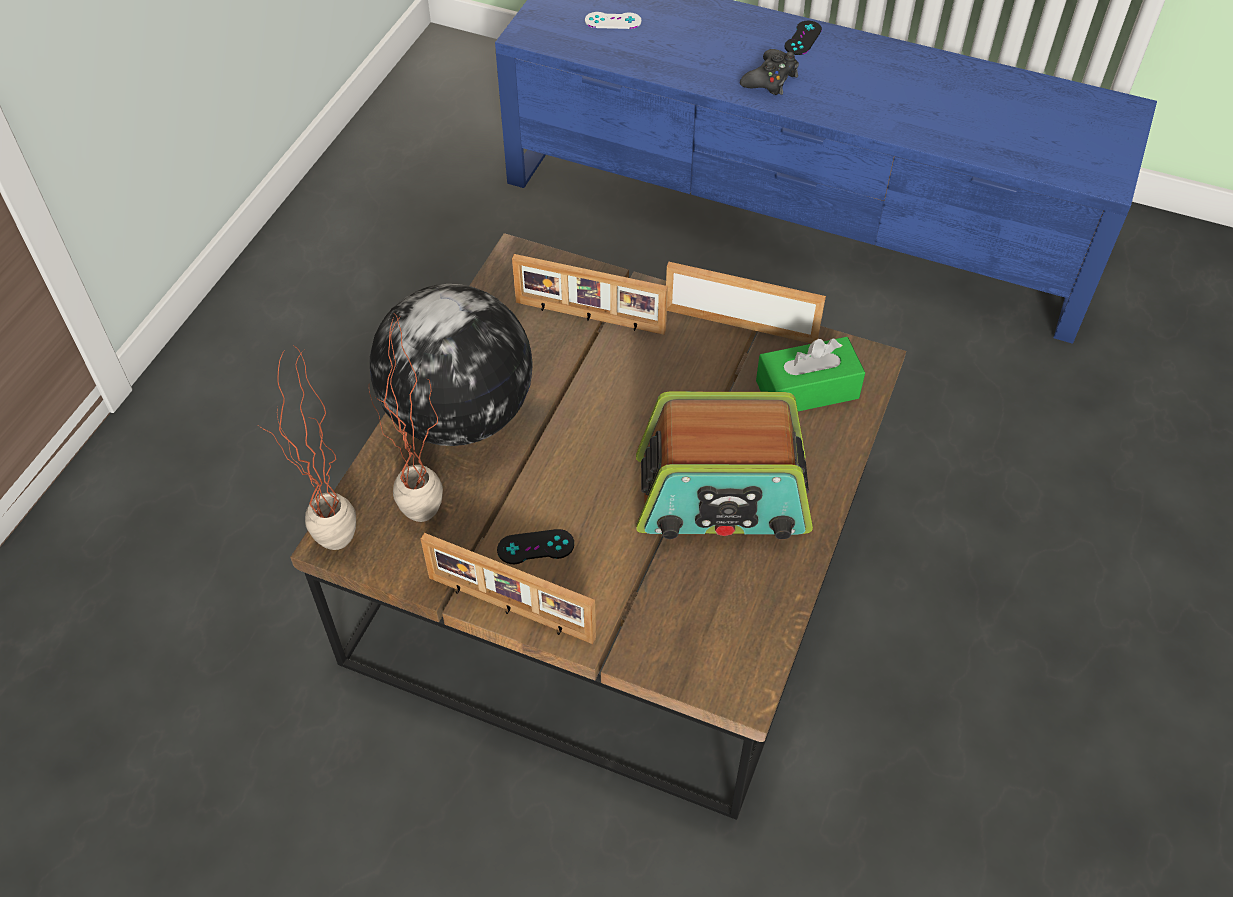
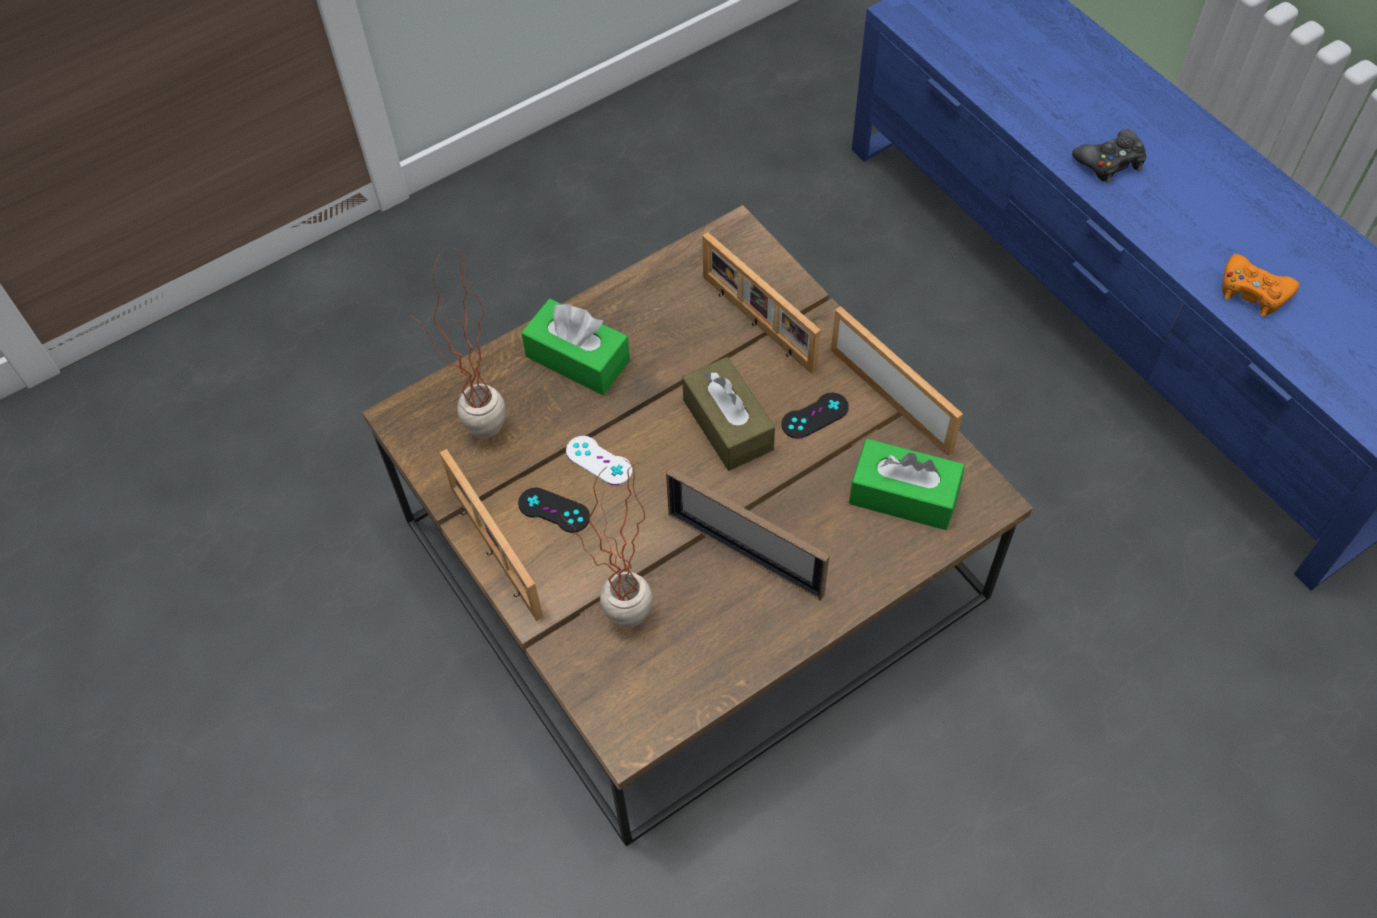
camera: 35 degrees right, 5 degrees up
(337, 554) = (397, 428): potted plant -> potted plant (620, 629)
(458, 416) = (577, 358): globe -> green tissue box
(613, 21) = (998, 32): white game controller -> white game controller (599, 460)
(628, 406) = (728, 425): none -> brown tissue box
(722, 497) = (745, 554): radio -> picture frame
(803, 38) = (1181, 131): black game controller -> black game controller (815, 416)
(940, 126) = (1253, 291): none -> orange game controller

